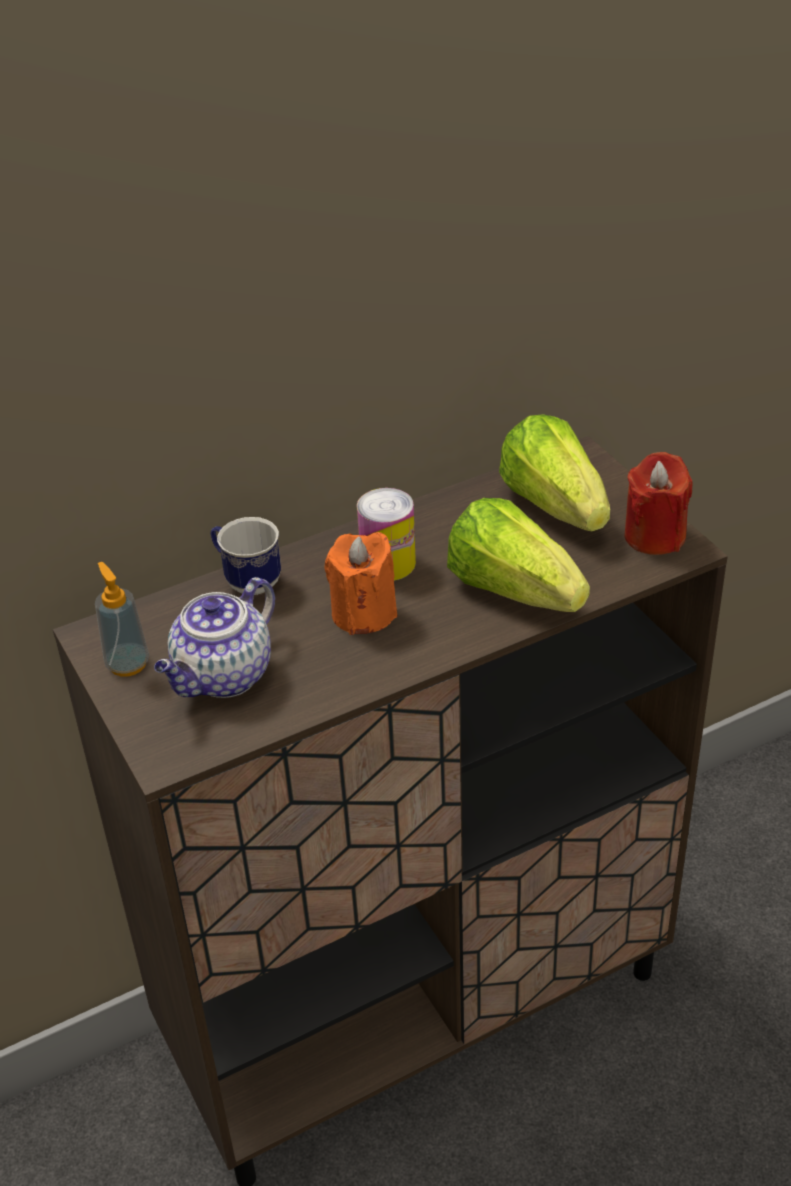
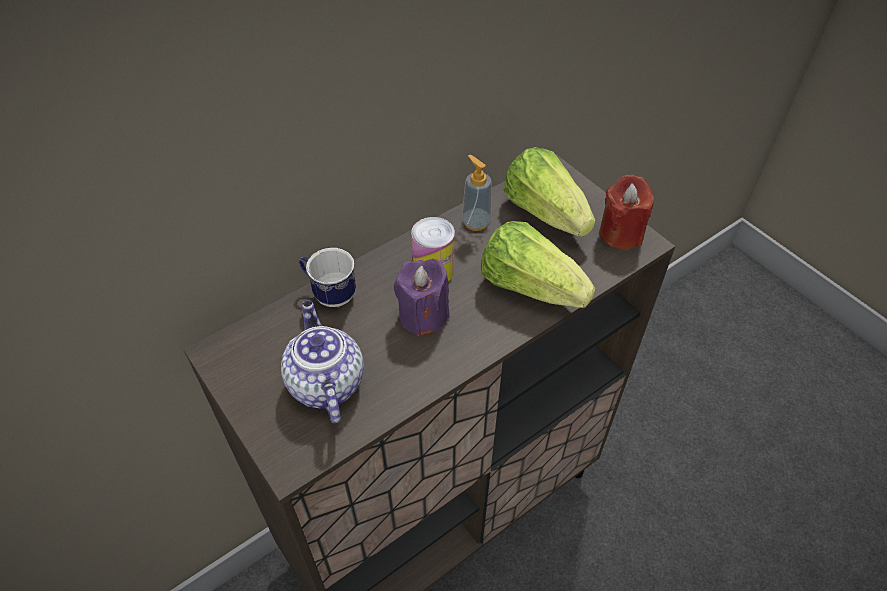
camera: 10 degrees left, 10 degrees up
(127, 664) = (247, 377): soap dispenser -> soap dispenser (476, 222)
(223, 677) = (325, 382): teapot -> teapot turned 135 degrees clockwise
(363, 613) = (423, 316): orange candle -> purple candle

